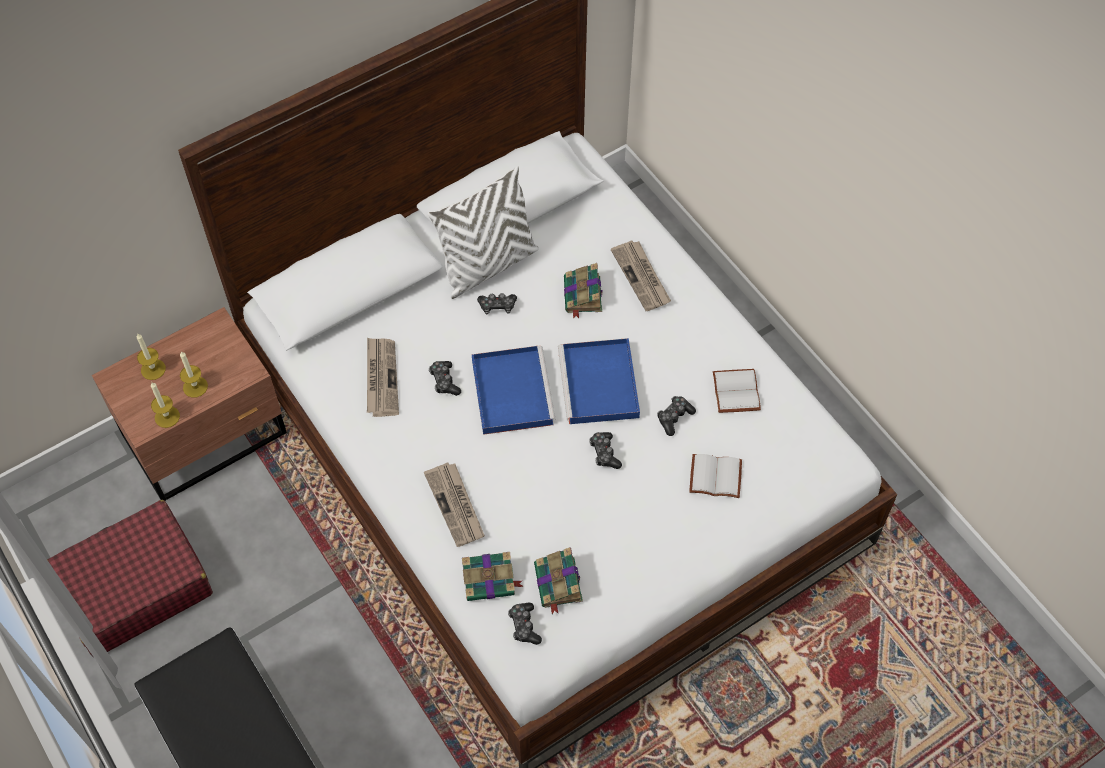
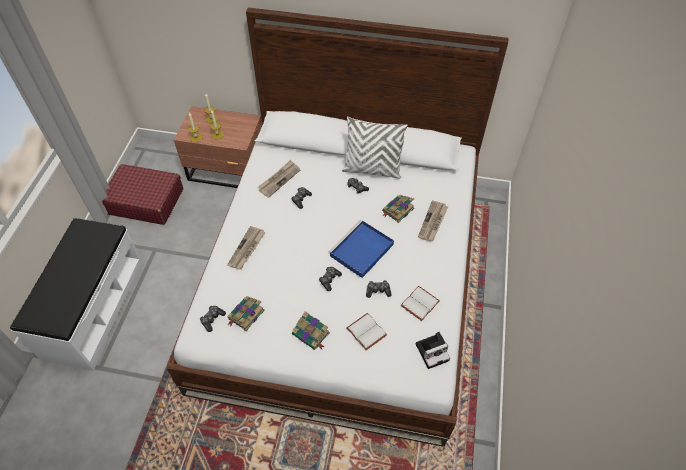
camera: 45 degrees right, 5 degrees down
(490, 580) = (222, 289): book -> book (311, 334)
(511, 390) = (322, 223): blue tray -> none
(807, 434) = (433, 351): none -> camera

